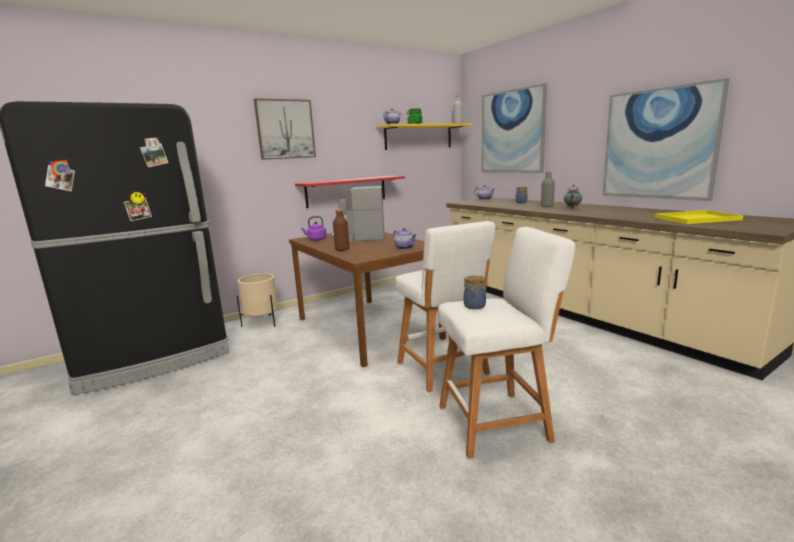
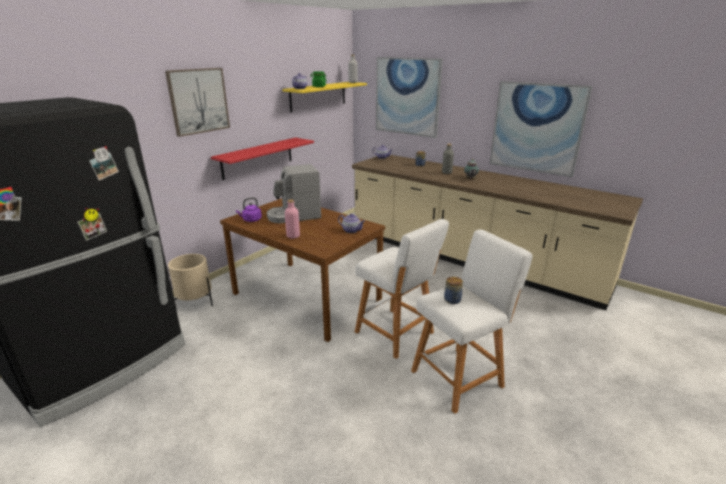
camera: 20 degrees left, 10 degrees up
(342, 249) = (293, 236): brown bottle -> pink bottle
(697, 218) = (568, 196): yellow tray -> none

